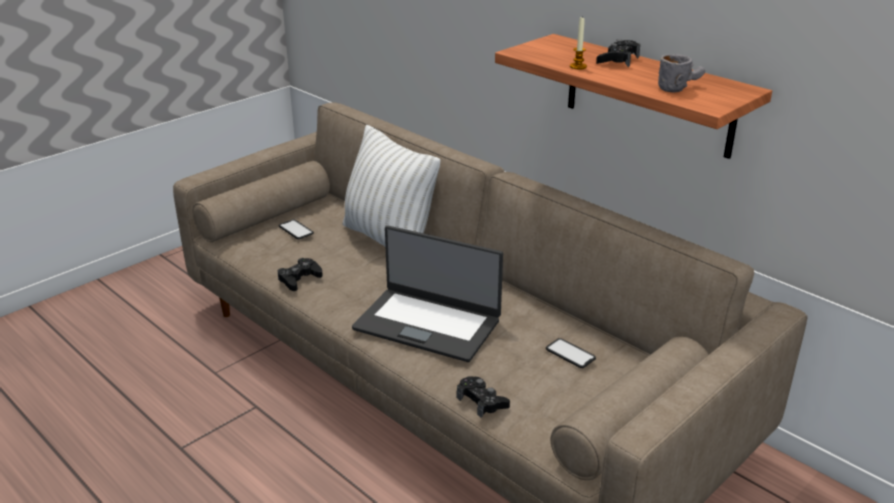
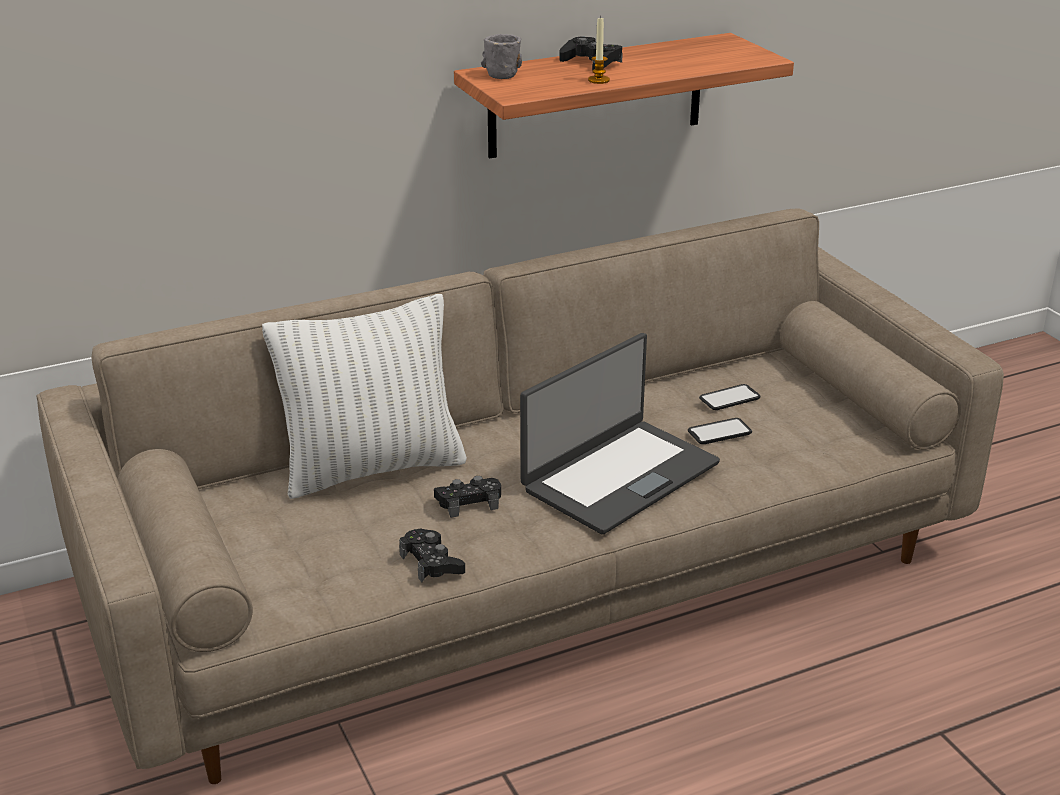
camera: 70 degrees left, 0 degrees up
(296, 230) = (269, 545): phone -> phone (719, 432)
(482, 401) = (795, 472): black game controller -> black game controller (468, 502)
(679, 87) = (700, 57): grey mug -> grey mug (500, 72)

